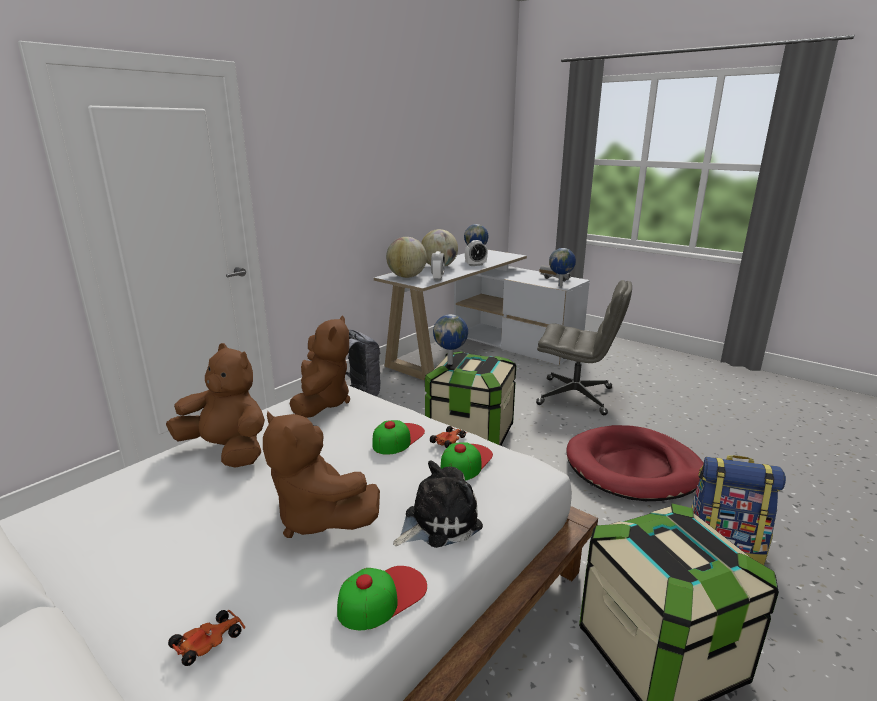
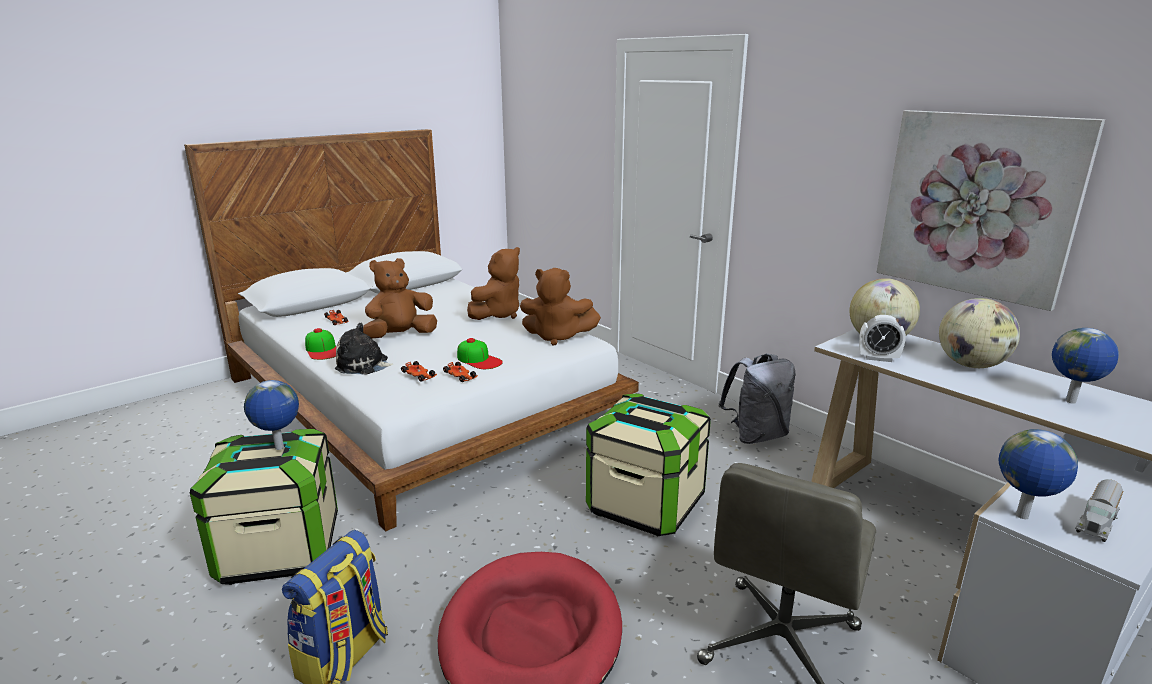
camera: 100 degrees right, 0 degrees up
(402, 184) = (977, 205): none -> picture
(438, 522) = (365, 365): plush toy -> plush toy turned 120 degrees clockwise
(450, 363) = (649, 400): globe -> globe (279, 448)
(466, 461) = (419, 376): cap -> toy car
(475, 265) = (1015, 396): alarm clock -> none

